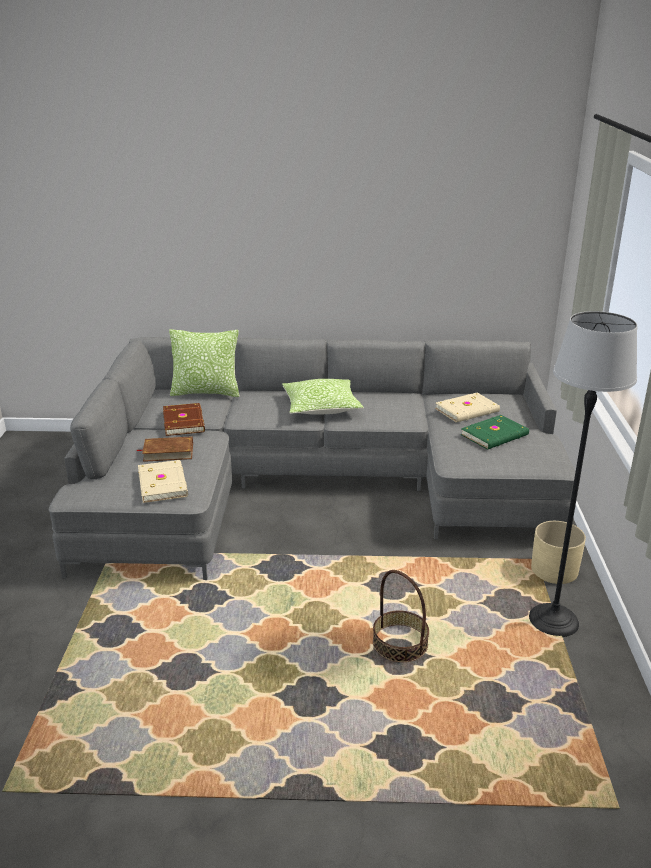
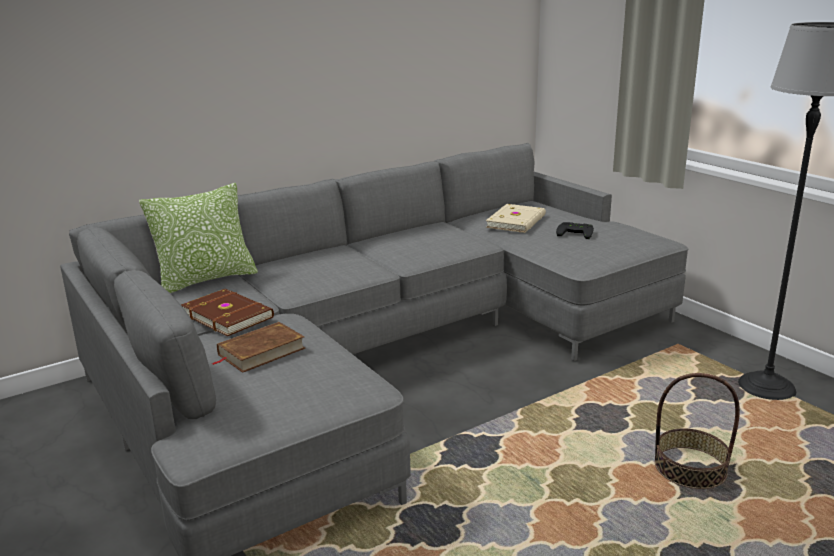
camera: 35 degrees left, 5 degrees down
(164, 483) = (314, 386): beige book -> none
(321, 407) = (369, 257): pillow -> none
(495, 435) = (576, 233): green book -> black game controller
(554, 570) = (702, 347): beige planter -> none

